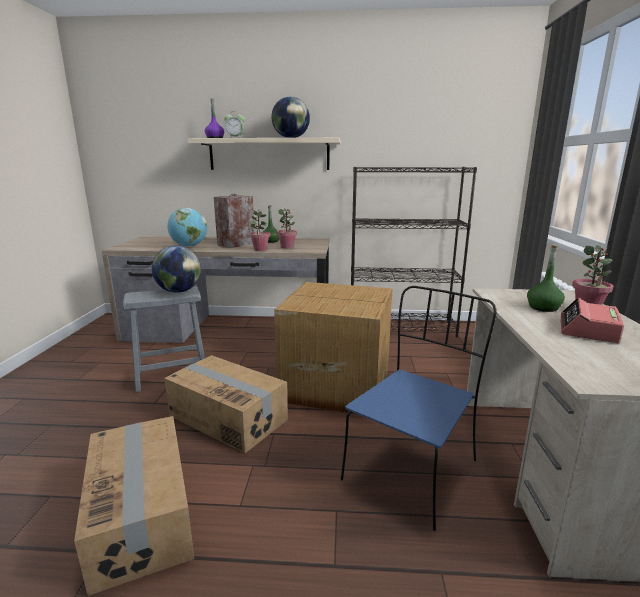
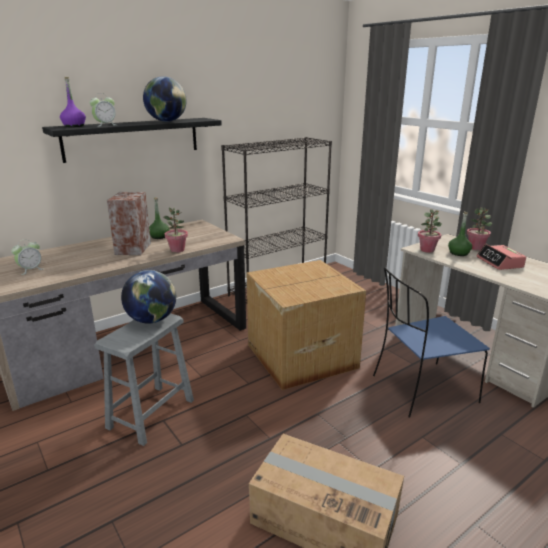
camera: 40 degrees left, 5 degrees up
(156, 243) = (30, 270): none -> alarm clock
(189, 246) = (87, 264): globe -> none
(228, 417) = (266, 420): cardboard box -> none
(269, 154) = (133, 139): beige shelf -> black shelf
(287, 247) = (194, 240): potted plant -> potted plant (427, 250)
(412, 468) = (421, 389): blue chair -> blue chair turned 105 degrees counterclockwise

